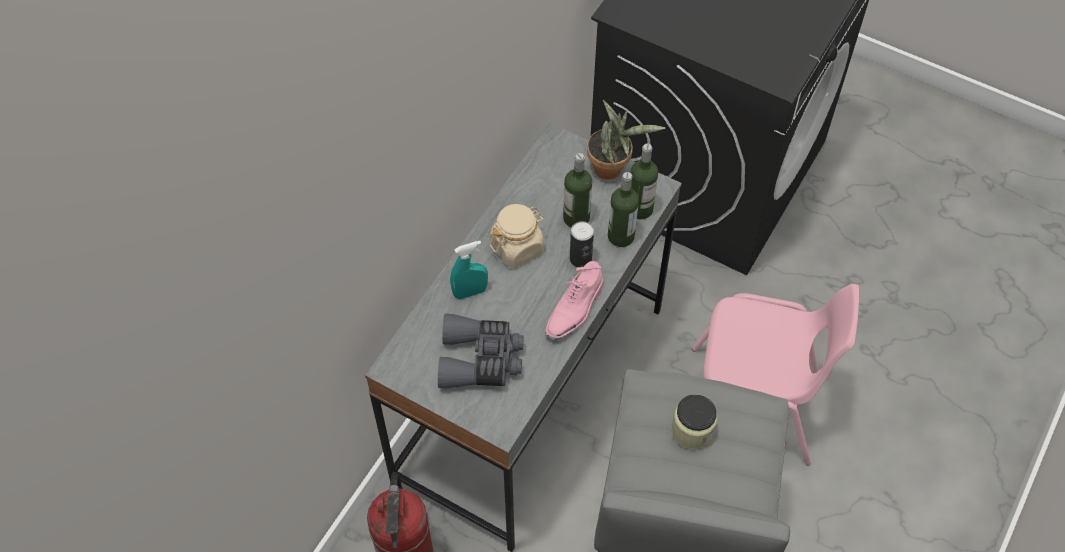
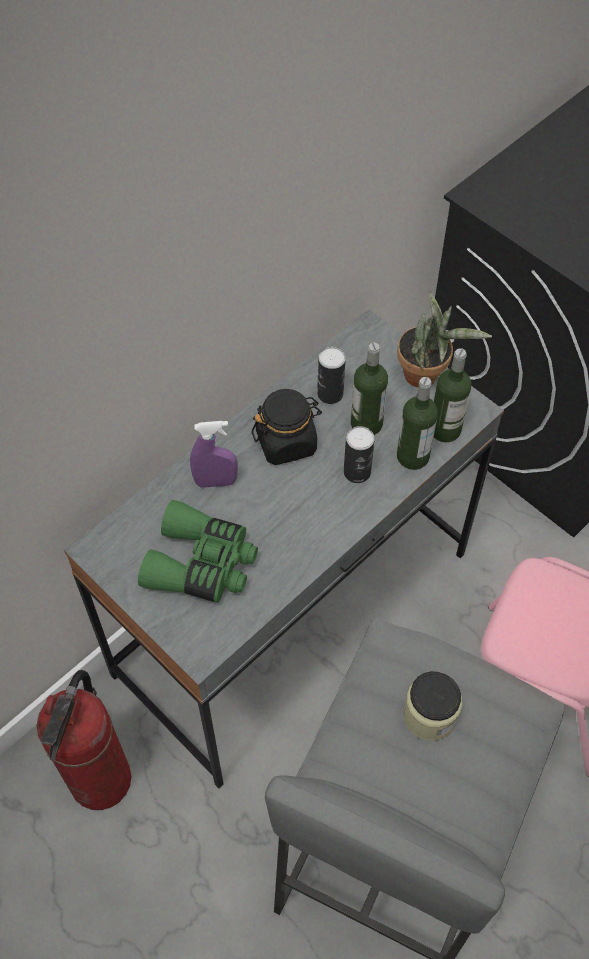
camera: 15 degrees right, 0 degrees up
(470, 292) = (216, 482): turquoise spray bottle -> purple spray bottle
(481, 359) = (202, 564): grey binoculars -> green binoculars
(517, 247) = (286, 442): beige jar -> black jar
(539, 200) = (330, 394): none -> can
(574, 310) = (331, 531): pink shoe -> none

